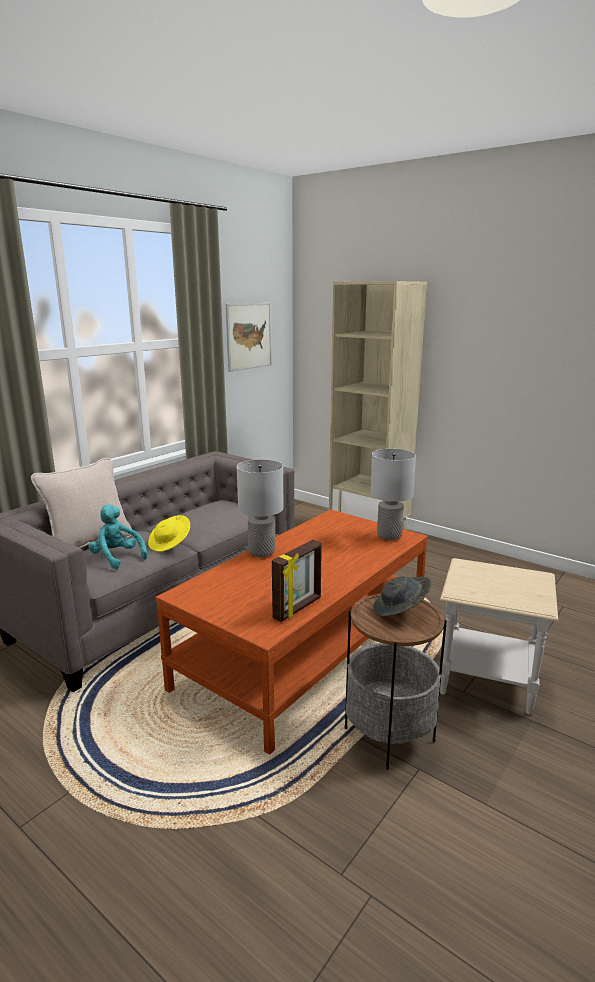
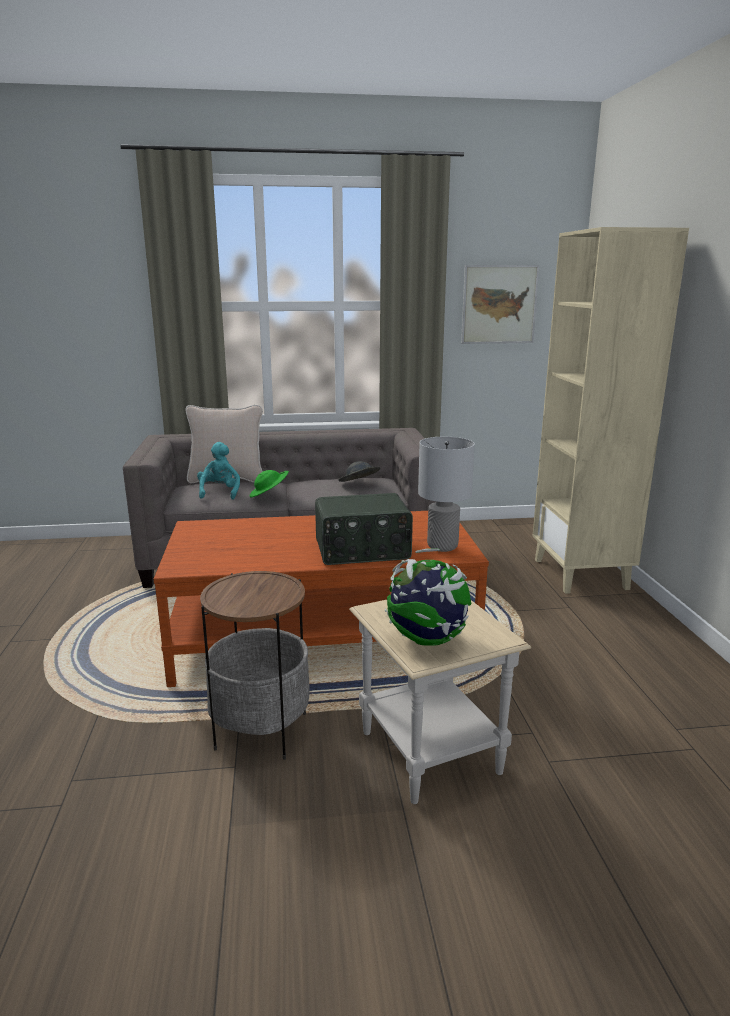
camera: 45 degrees right, 0 degrees up
(170, 544) = (269, 495): yellow hat -> green hat
(261, 553) = (304, 521): grey table lamp -> none
(298, 608) = (233, 565): picture frame -> none
(352, 559) = (362, 551): none -> radio
(400, 610) = (265, 590): grey hat -> grey hat (359, 485)
(520, 595) = (428, 640): none -> globe

